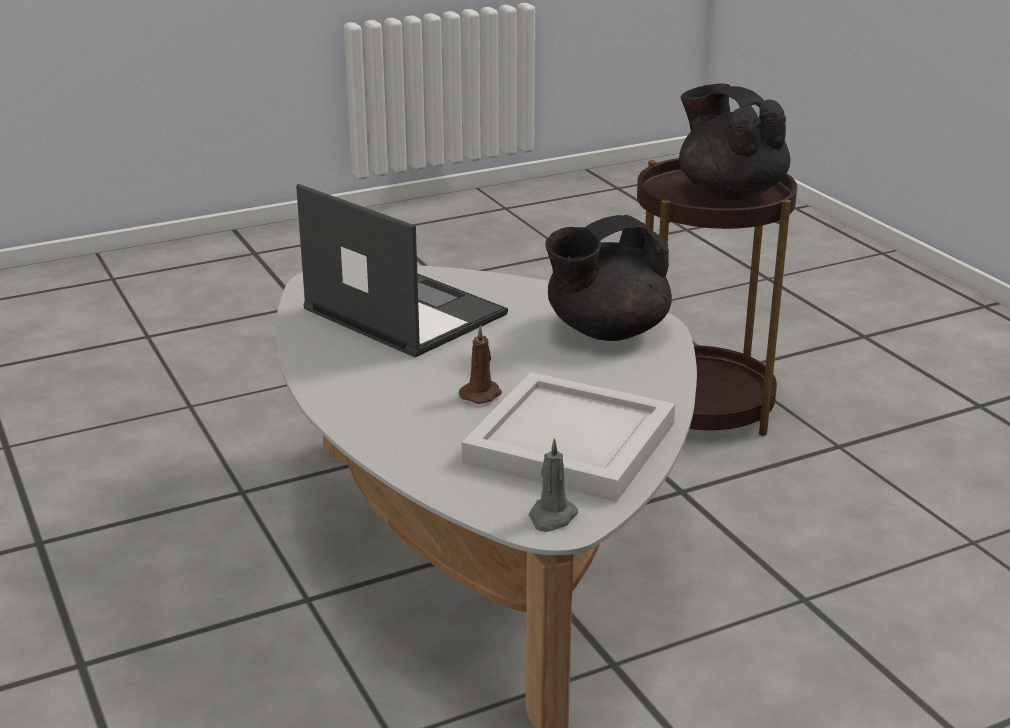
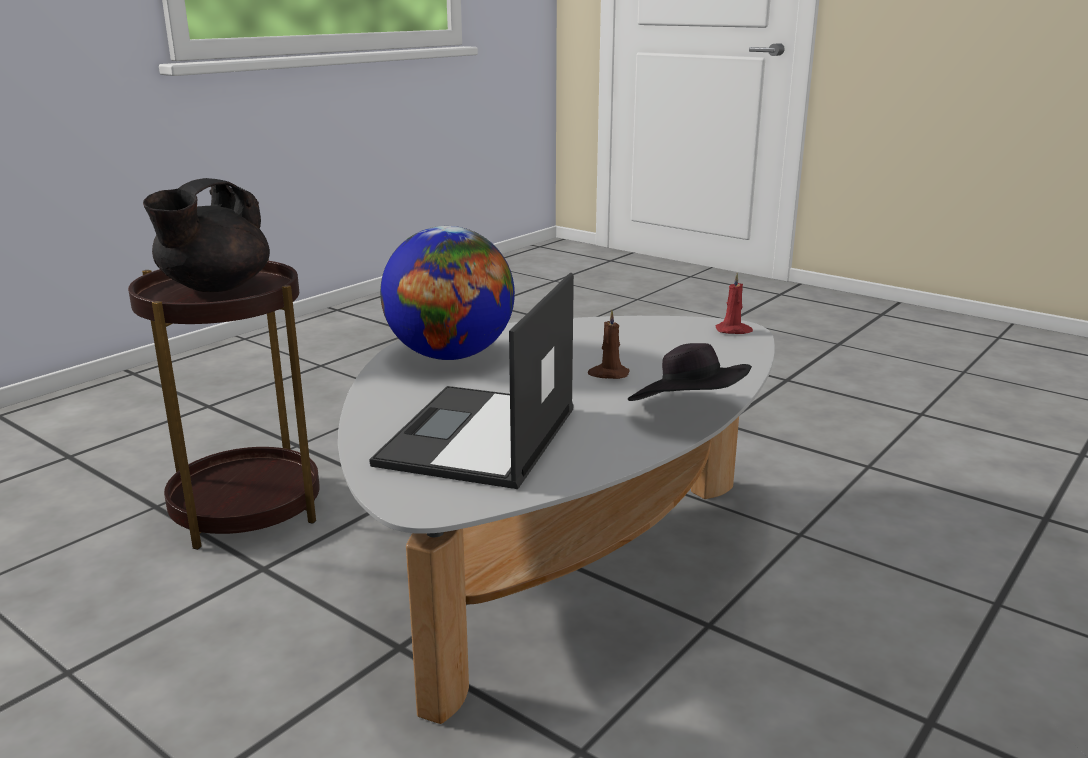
camera: 115 degrees left, 5 degrees down
(347, 406) = (689, 413): none -> black hat
(551, 517) = (734, 330): grey candle -> red candle
(574, 442) = (639, 338): white tray -> none
(605, 331) = (450, 355): black teapot -> globe

